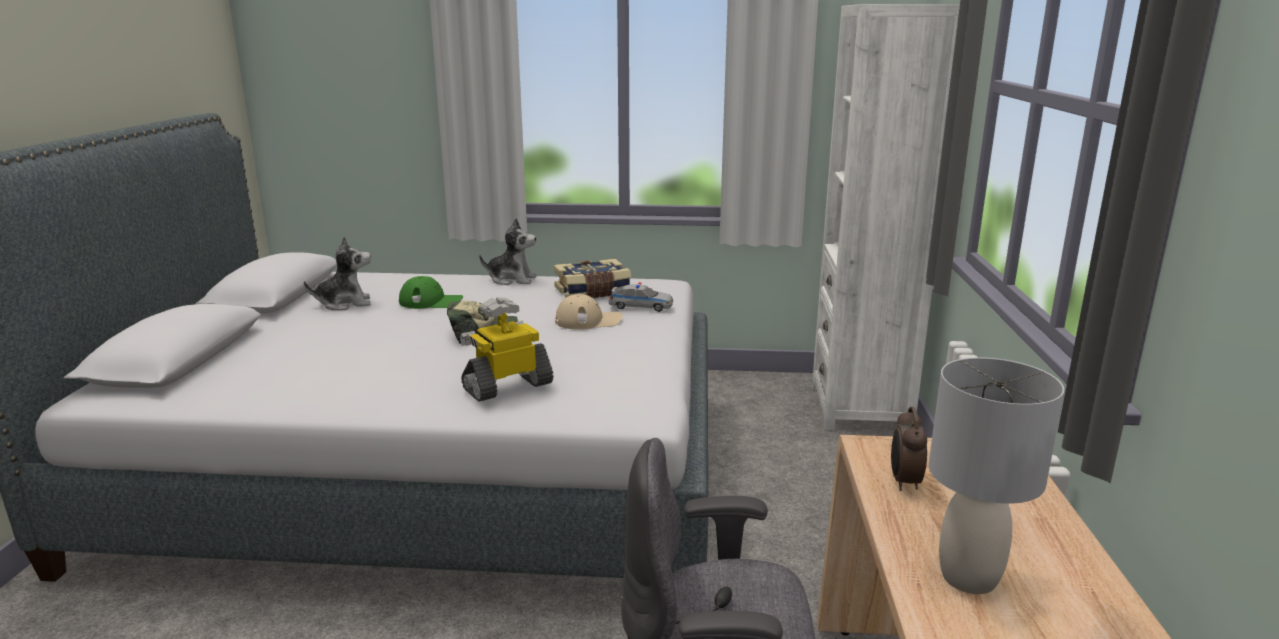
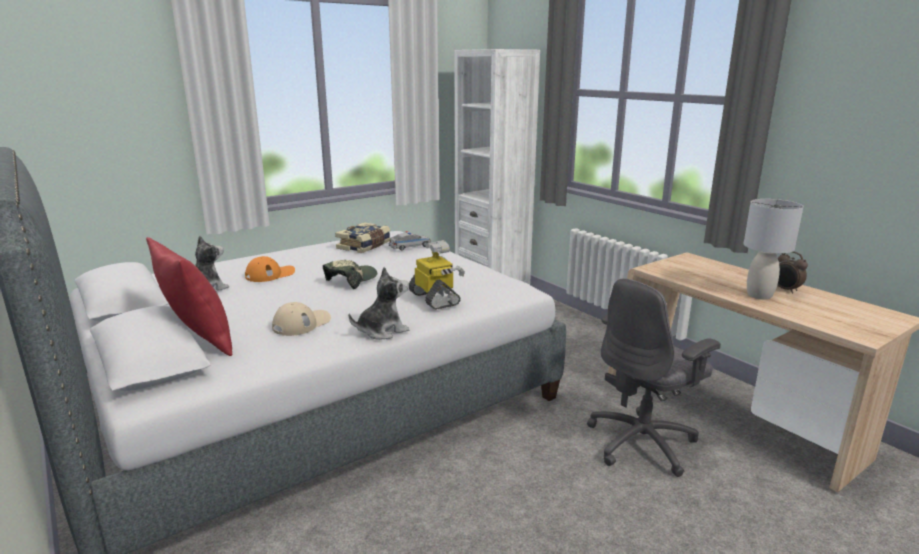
camera: 40 degrees left, 0 degrees up
(232, 355) = (198, 341): none -> red pillow
(431, 301) = (270, 274): green cap -> orange cap
(507, 386) = (435, 299): toy robot -> toy robot turned 135 degrees clockwise
(512, 279) = (294, 251): plush toy -> plush toy (382, 331)
(588, 320) = (397, 260): beige cap -> beige cap (301, 324)
(904, 482) = (685, 276): alarm clock -> alarm clock (785, 290)

